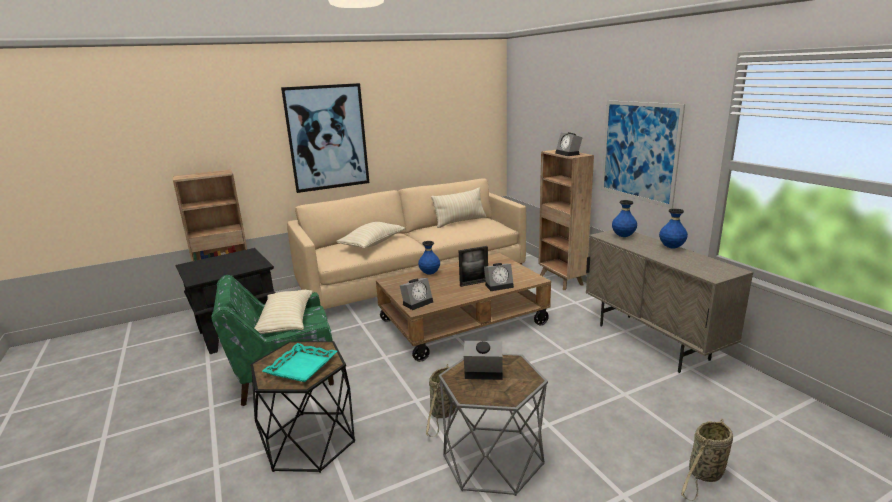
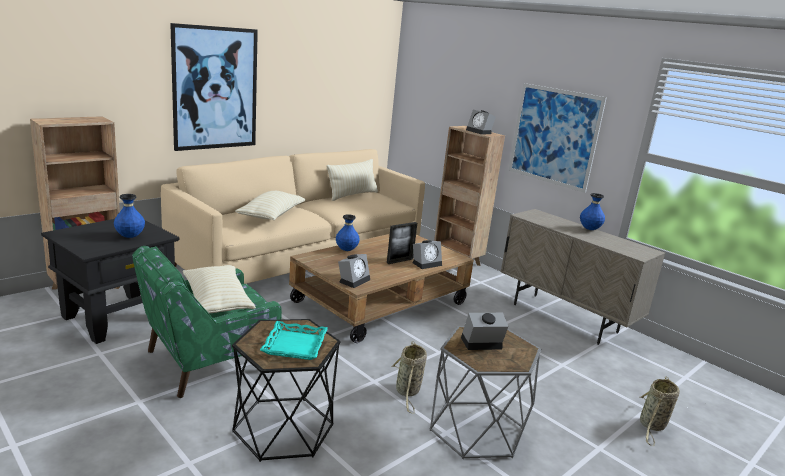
camera: 20 degrees left, 0 degrees up
(623, 236) = (542, 217): blue vase -> blue vase (130, 237)

